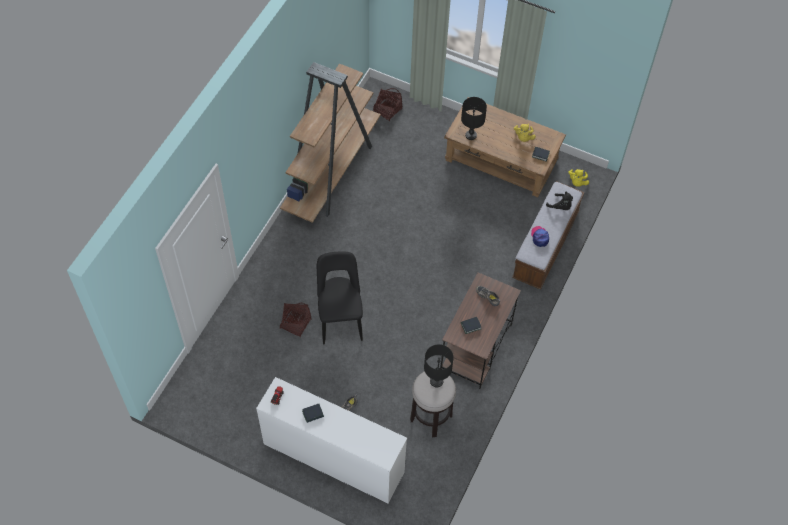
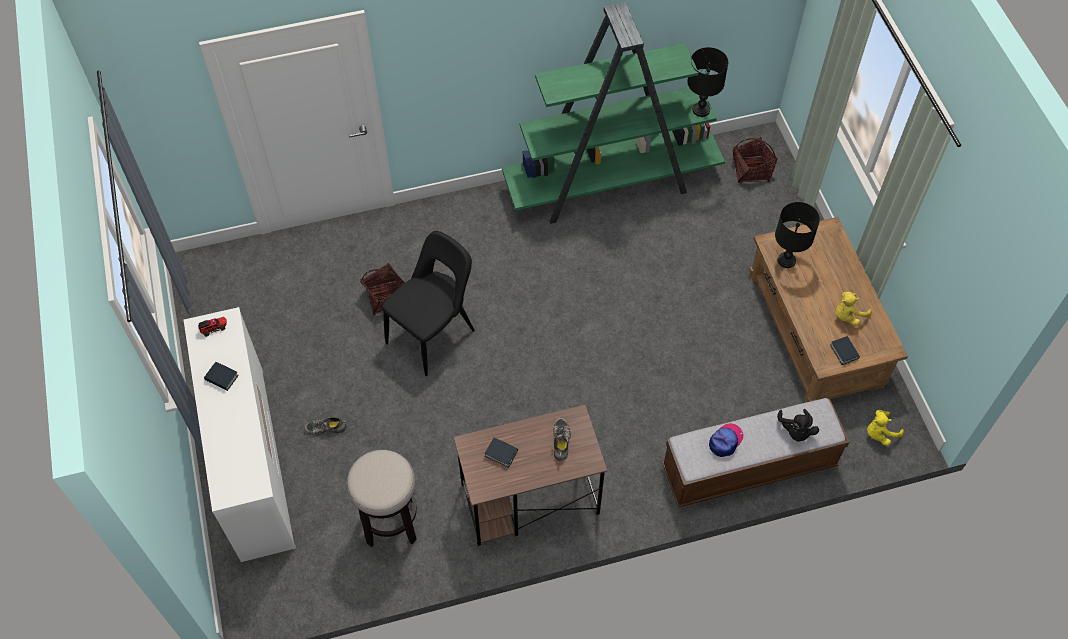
camera: 50 degrees right, 0 degrees up
(332, 171) = (612, 183): brown bookcase -> green bookcase
(436, 381) = (389, 473): black table lamp -> black table lamp (700, 110)

